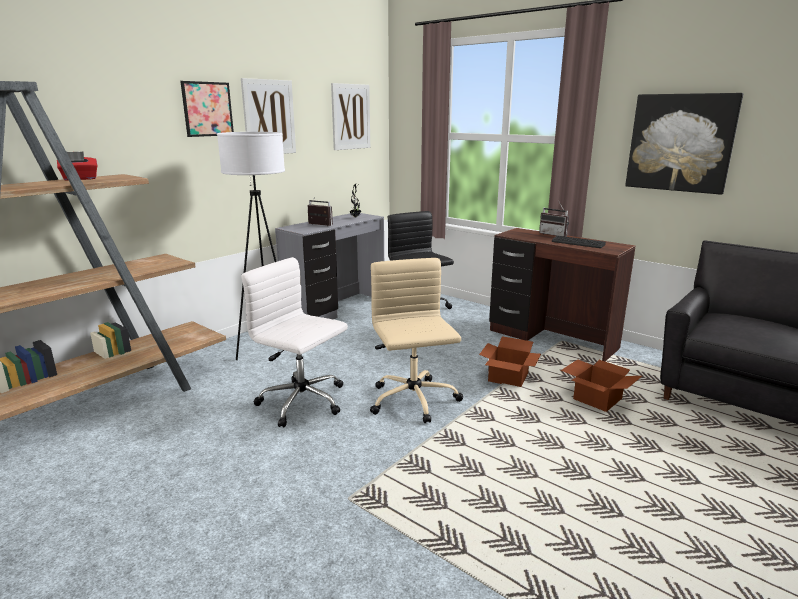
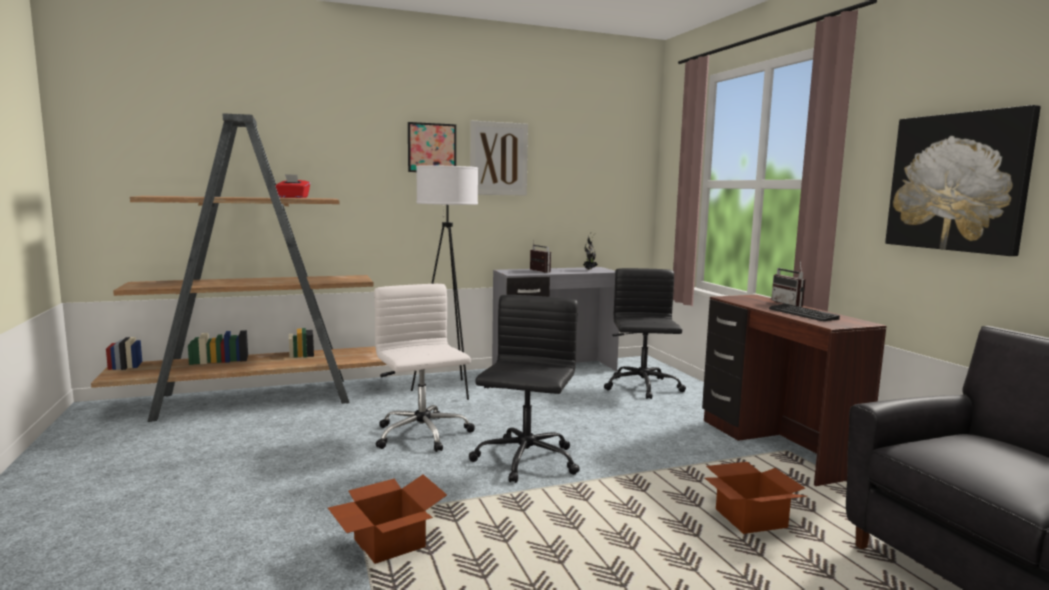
camera: 30 degrees right, 10 degrees down
(350, 117) = (602, 163): picture -> none
(413, 401) = (525, 461): beige office chair -> black office chair
(507, 378) = (660, 468): cardboard box -> cardboard box (387, 543)

